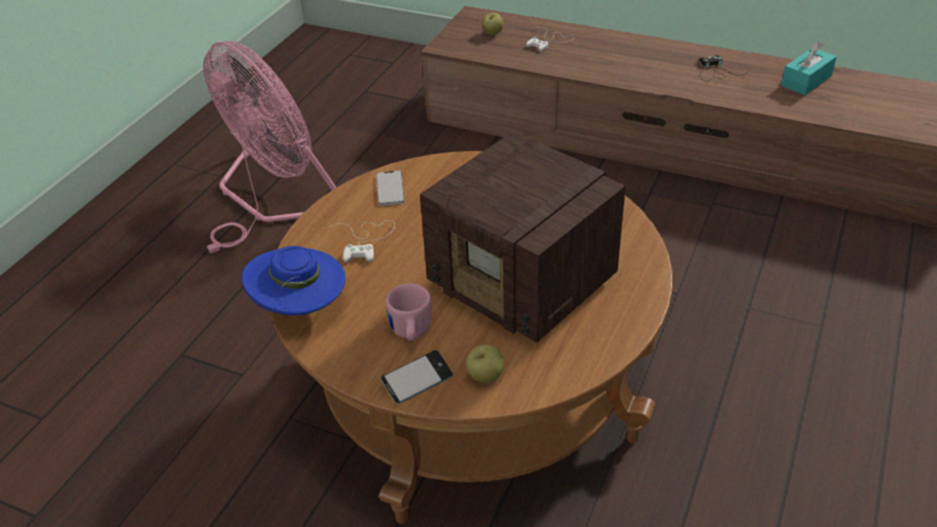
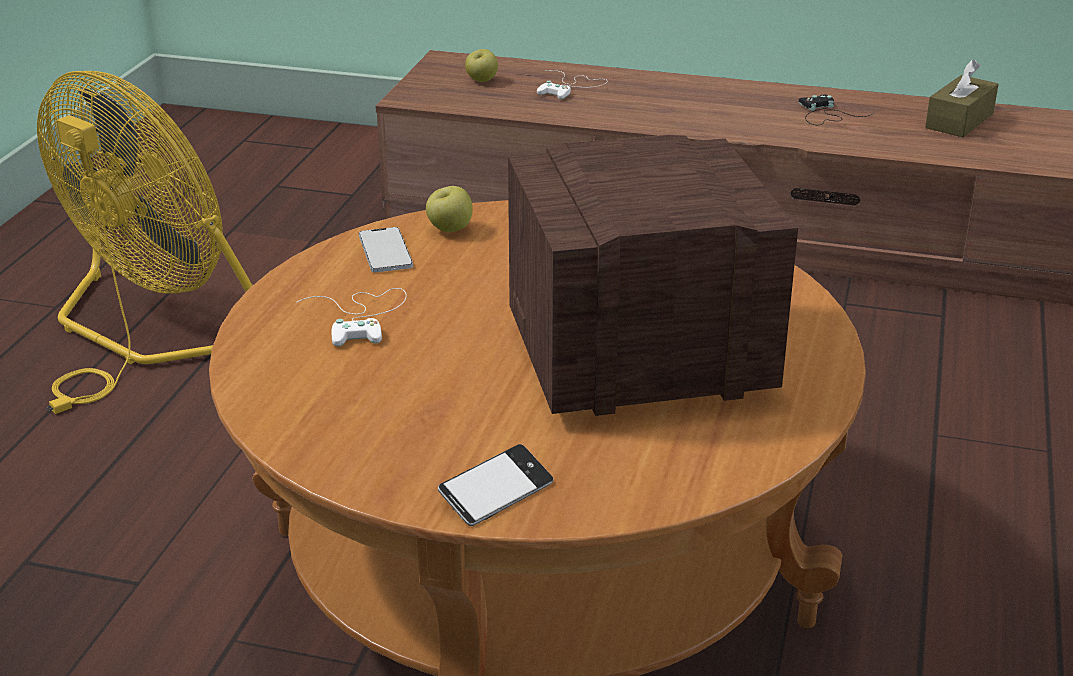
camera: 10 degrees left, 10 degrees down
(263, 199) = (135, 334): pink fan -> yellow fan
(300, 307) = (274, 409): blue hat -> none
(410, 332) = (467, 430): pink mug -> none
(485, 376) = (606, 479): apple -> apple (450, 229)
(523, 285) = (633, 359): radio -> radio turned 135 degrees clockwise
(806, 81) = (959, 121): turquoise tissue box -> brown tissue box

